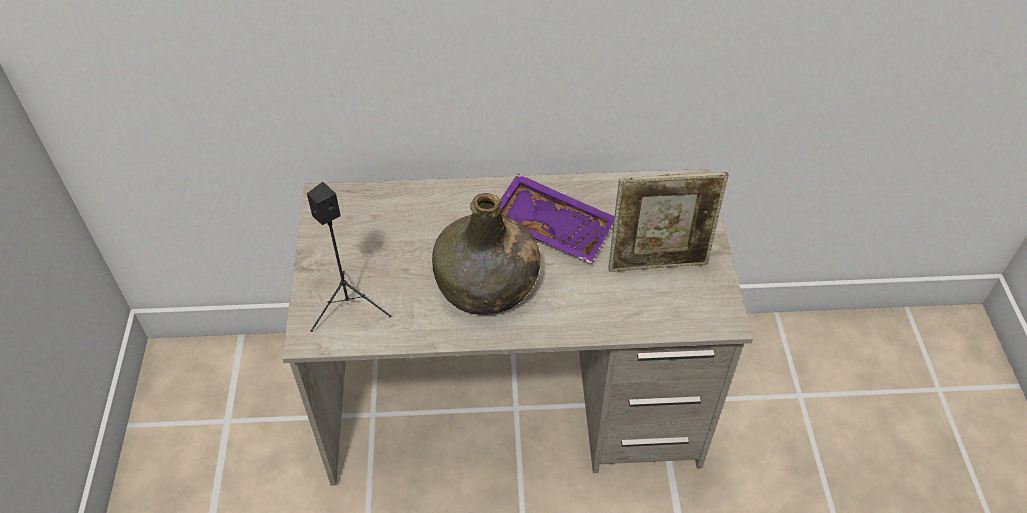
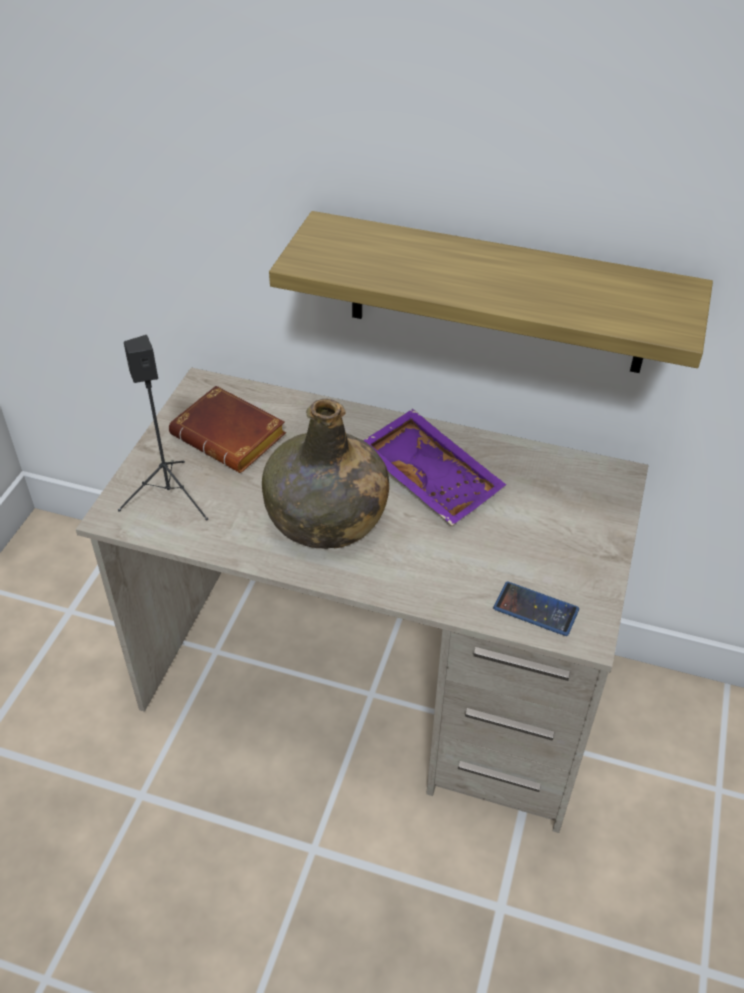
camera: 20 degrees right, 5 degrees down
(374, 237) = (233, 436): none -> brown book
(575, 66) = (497, 294): none -> shelf
(658, 263) = (535, 549): picture frame -> none
(680, 311) = (535, 609): none -> phone

